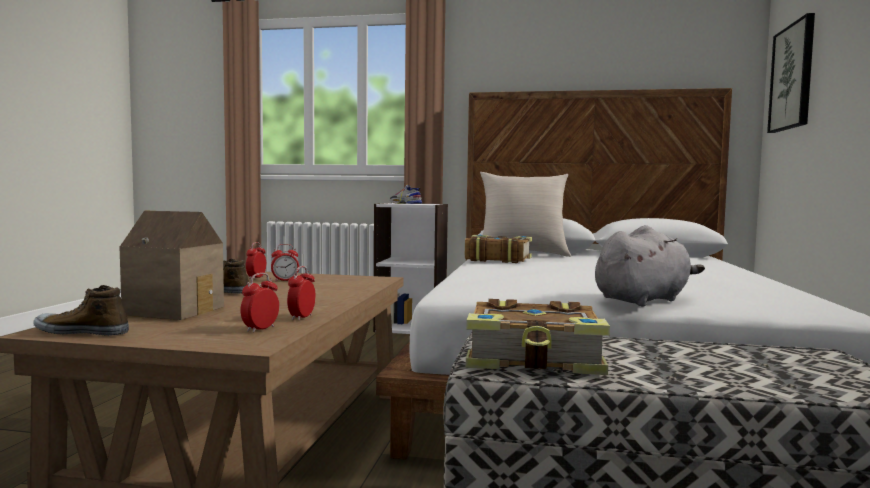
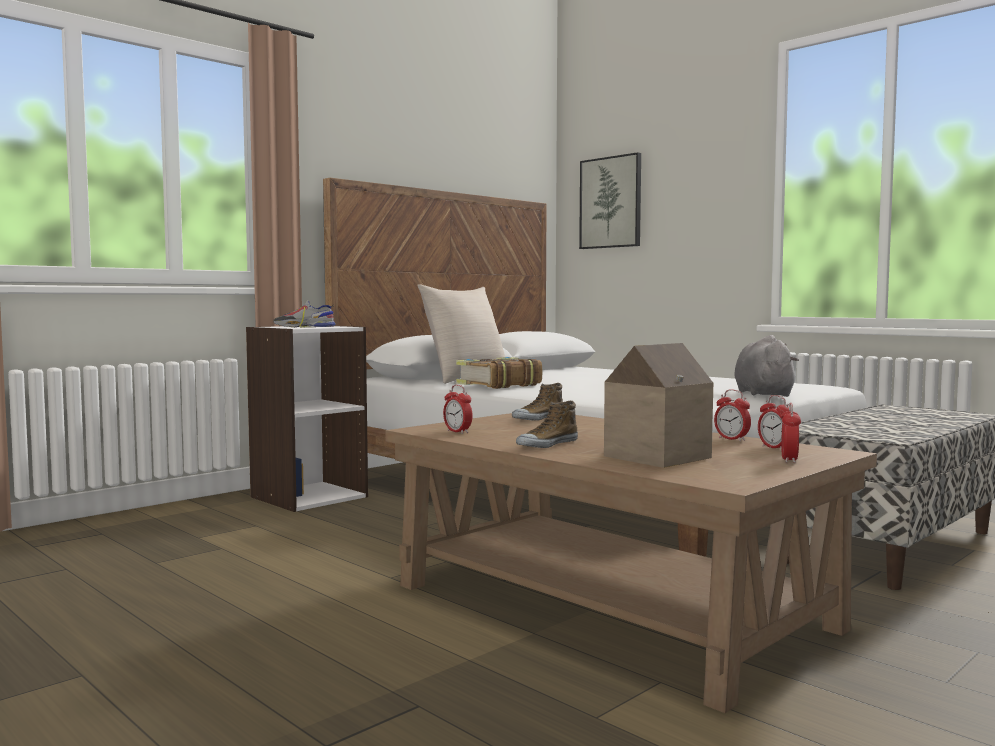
camera: 55 degrees left, 0 degrees up
(82, 332) = (744, 477): shoe -> shoe (537, 418)
(285, 280) = (498, 428): alarm clock -> alarm clock (789, 460)
(535, 359) = (878, 431): book -> none

